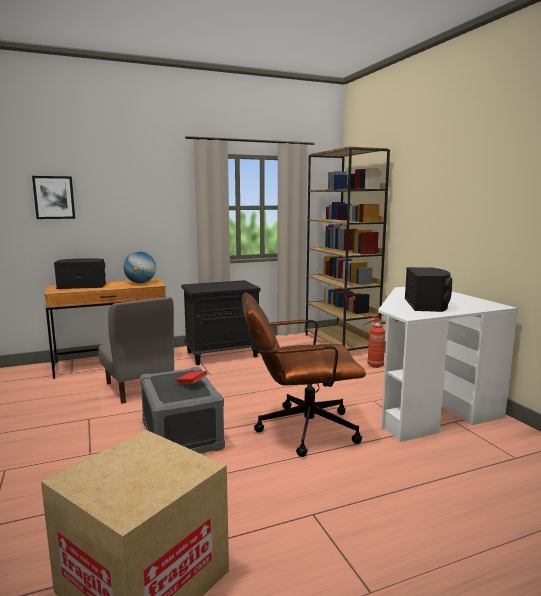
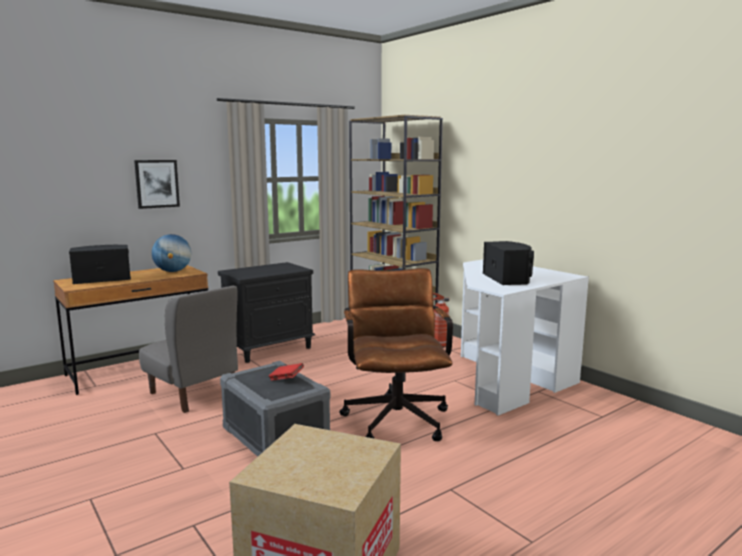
camera: 15 degrees left, 0 degrees up
(54, 197) = (59, 171): picture -> picture (157, 183)
(298, 429) = (395, 416): brown office chair -> brown office chair turned 105 degrees clockwise

